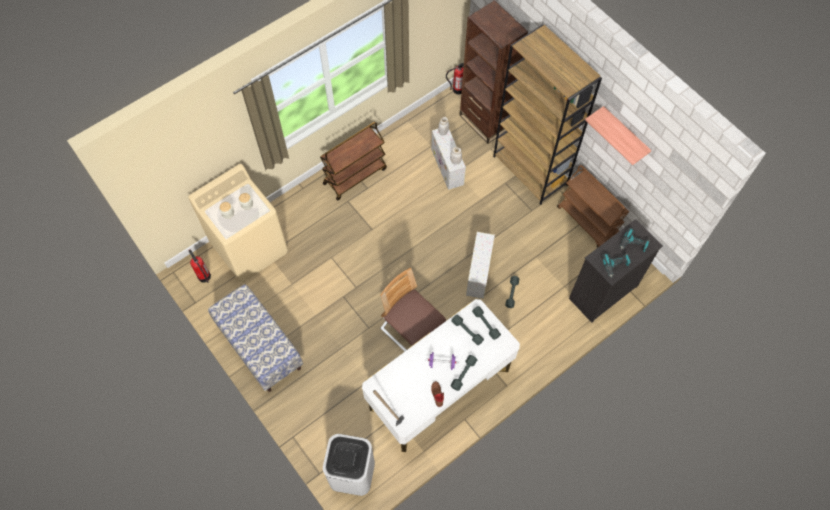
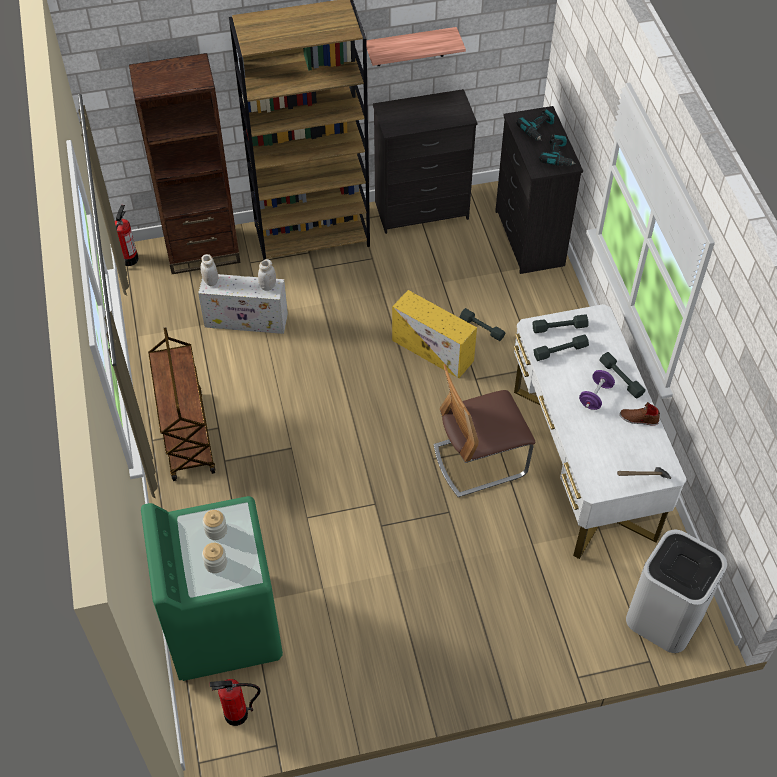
camera: 65 degrees left, 10 degrees down
(250, 248) = (223, 625): beige washing machine -> green washing machine
(259, 347) = (407, 672): bench -> none
(479, 273) = (433, 351): white storage box -> yellow storage box
(588, 221) = (422, 210): brown cart -> black dresser

